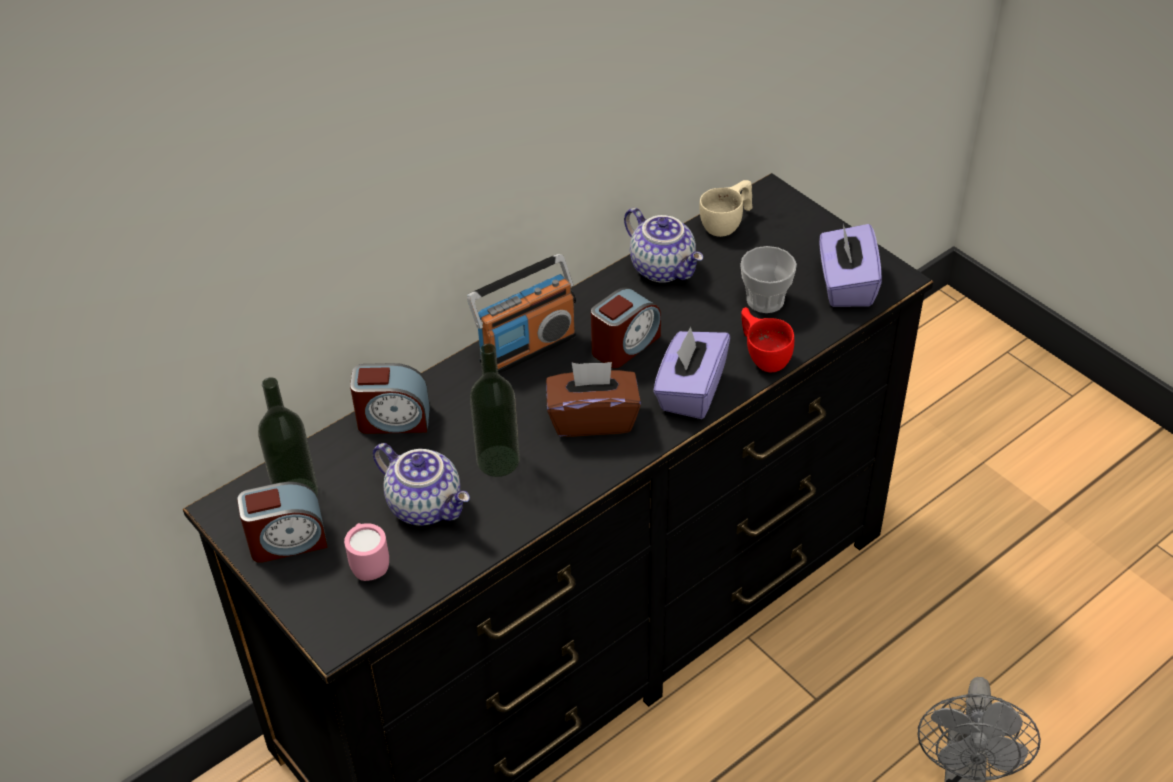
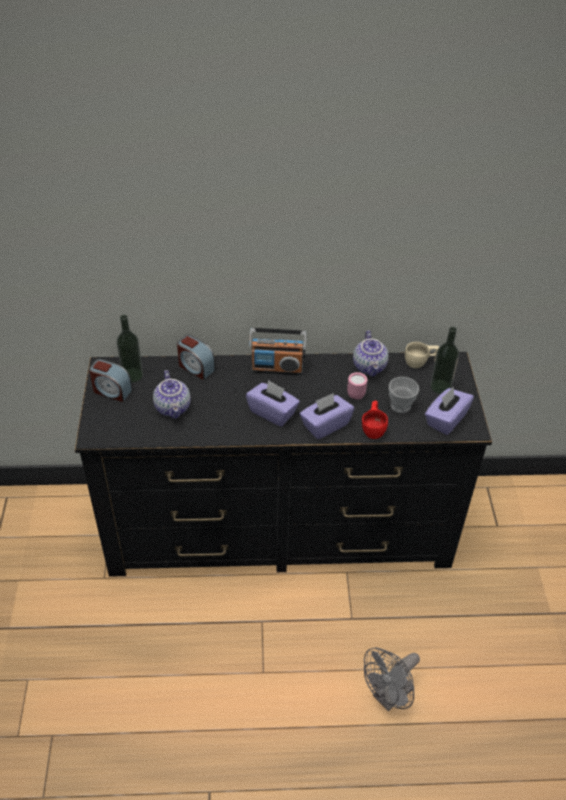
camera: 35 degrees right, 0 degrees up
(369, 566) = (129, 418): pink mug -> pink mug (356, 393)
(498, 461) = (218, 407): bottle -> bottle (440, 386)
(593, 418) = (273, 412): brown tissue box -> purple tissue box
(625, 345) = (318, 390): alarm clock -> none

